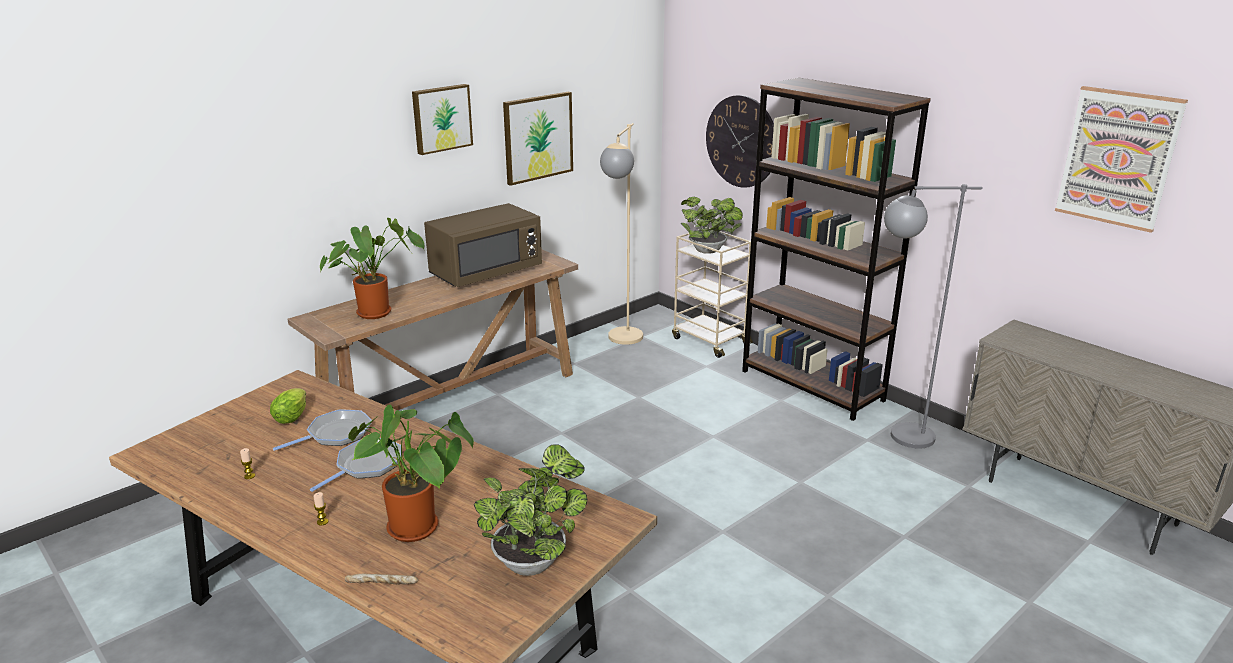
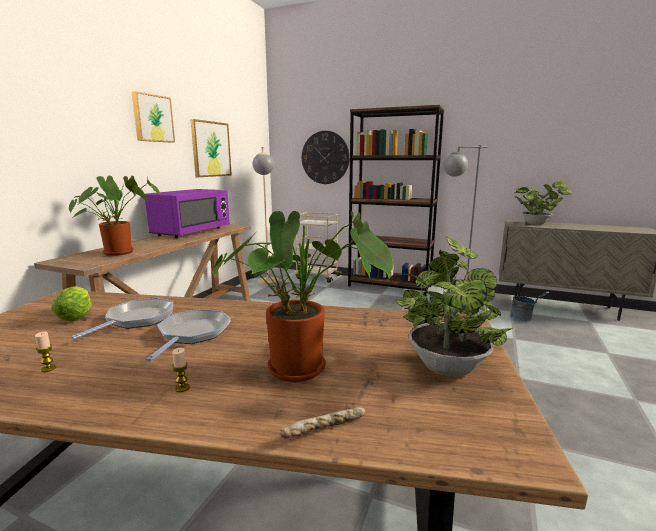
camera: 25 degrees left, 10 degrees down
(486, 272) = (191, 232): brown microwave -> purple microwave
(709, 251) = (315, 222): potted plant -> potted plant (537, 224)
(971, 507) = (524, 319): none -> grey bucket
(1118, 158) = (554, 120): picture -> none

